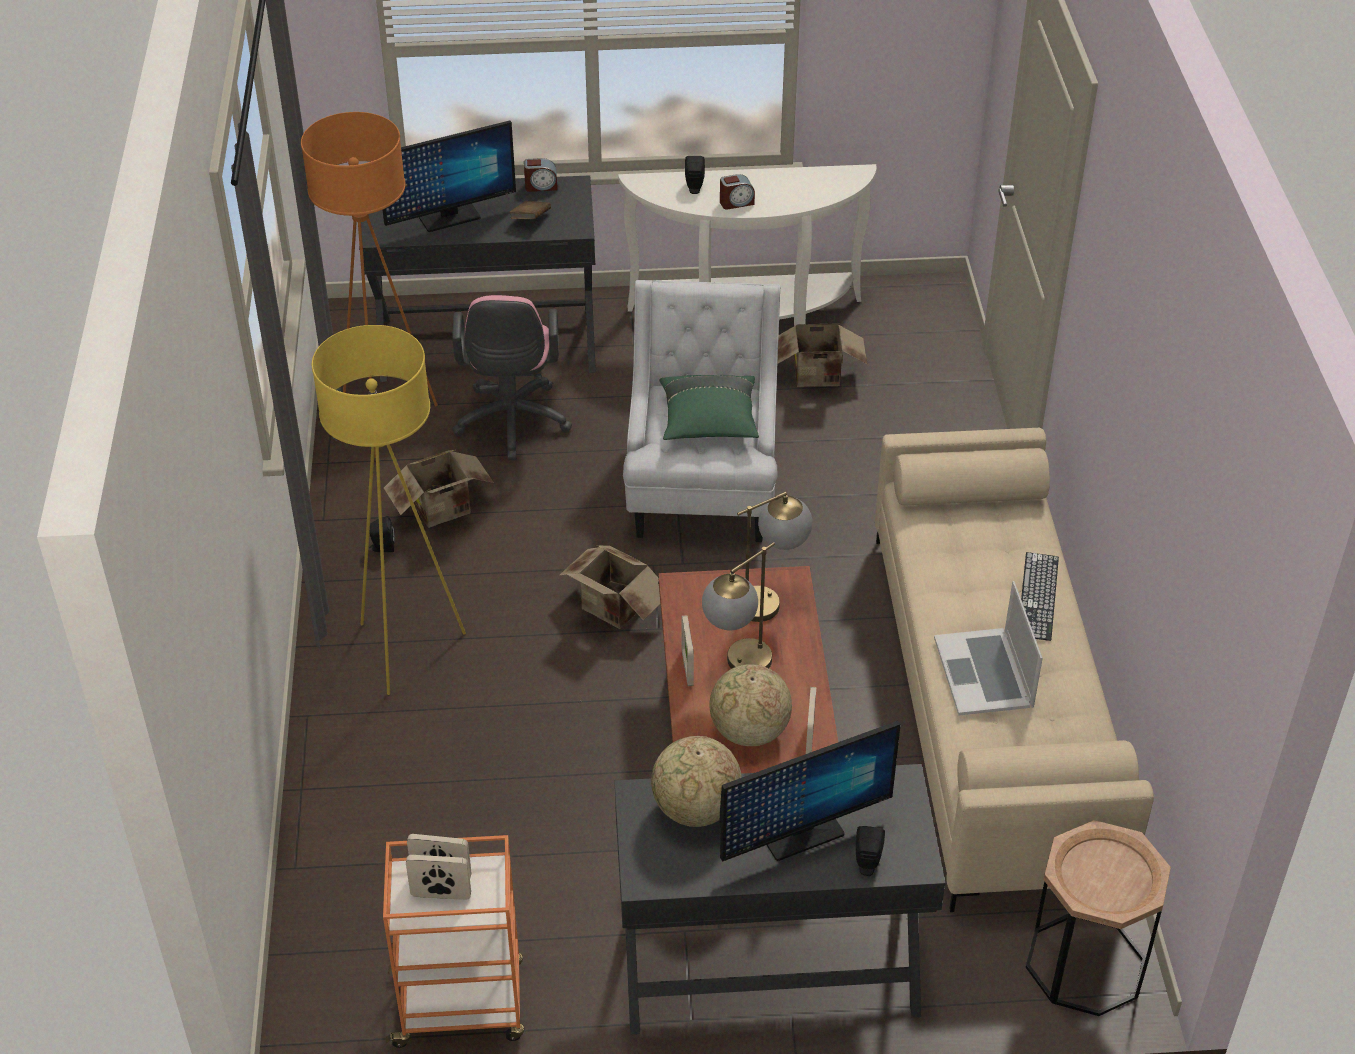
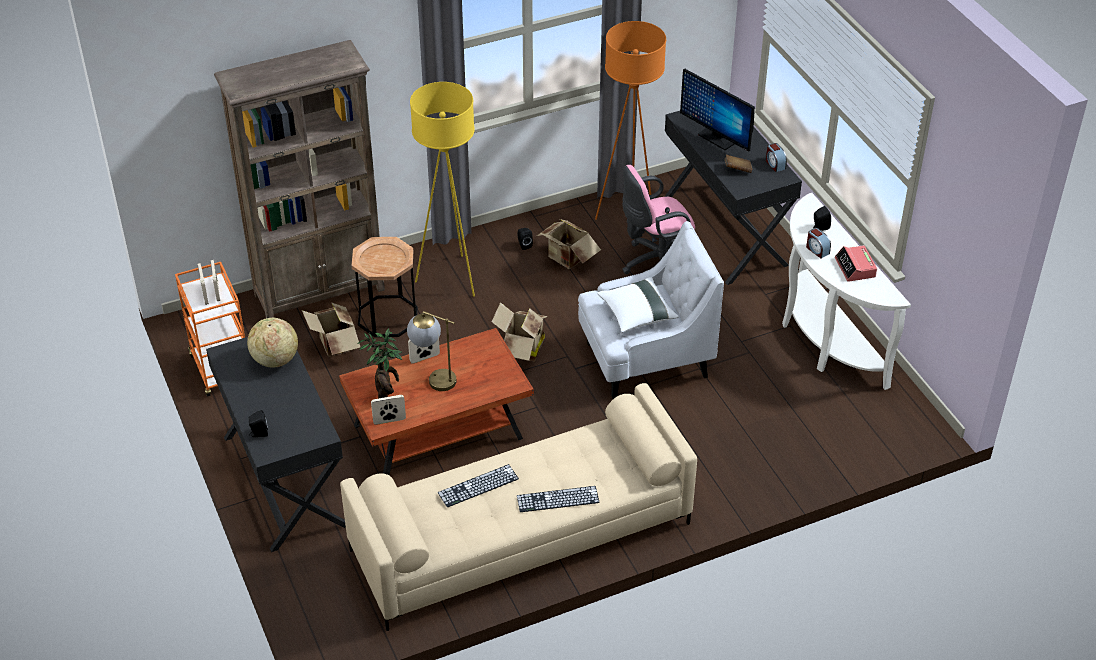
camera: 70 degrees right, 0 degrees up
(337, 823) = (320, 292): none -> brown bookcase
(708, 423) = (636, 314): green pillow -> white pillow
(749, 732) = (386, 394): globe -> potted plant
(771, 599) = (496, 379): table lamp -> none
(787, 184) = (855, 268): none -> alarm clock
(801, 834) = (271, 403): monitor -> none
(818, 377) = (788, 387): cardboard box -> cardboard box (335, 345)
(984, 672) = (478, 486): laptop -> keyboard
(1085, 964) = (333, 619): brown side table -> brown side table (387, 316)

